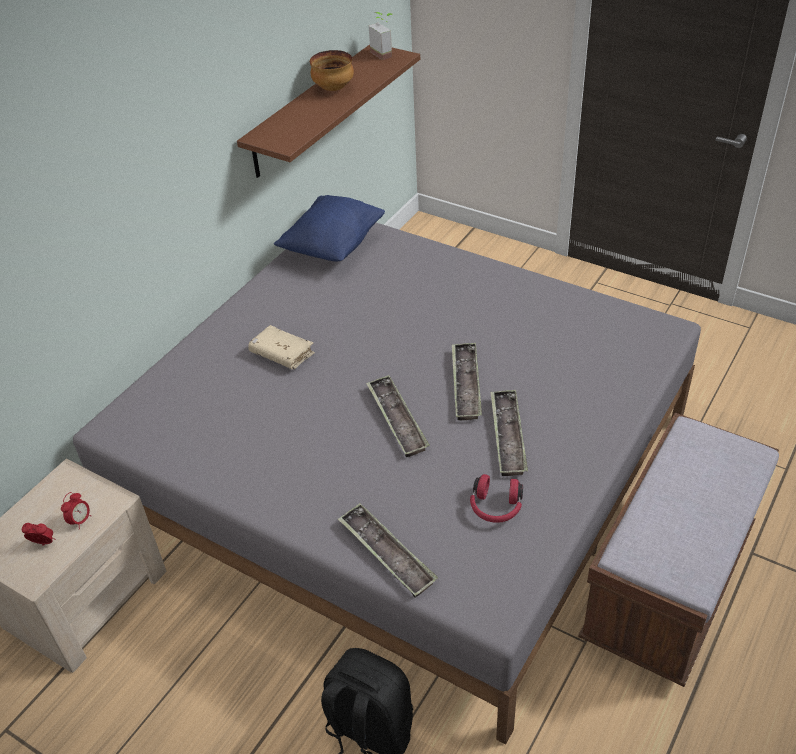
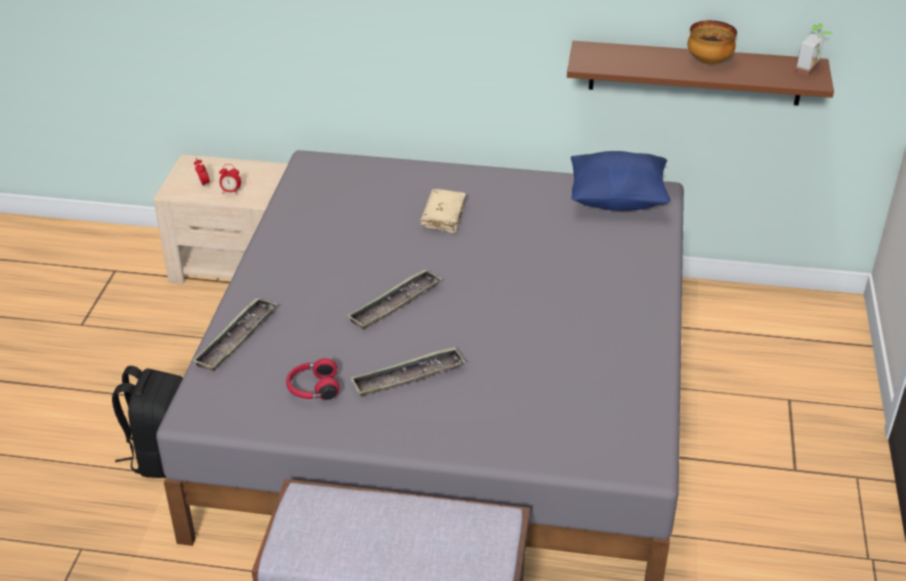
camera: 65 degrees right, 5 degrees down
(466, 385) = (464, 334): tray -> none

